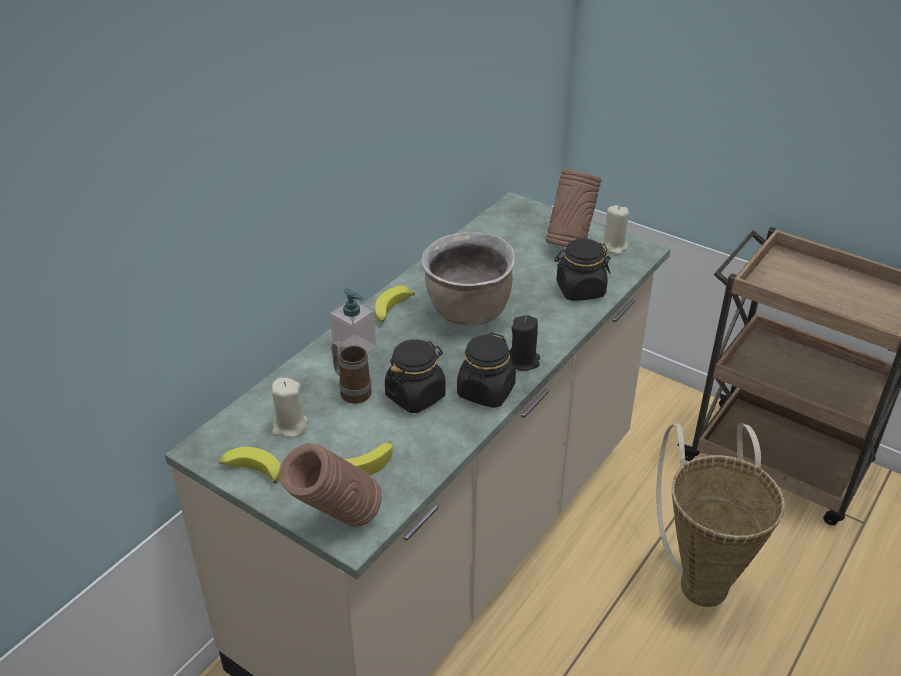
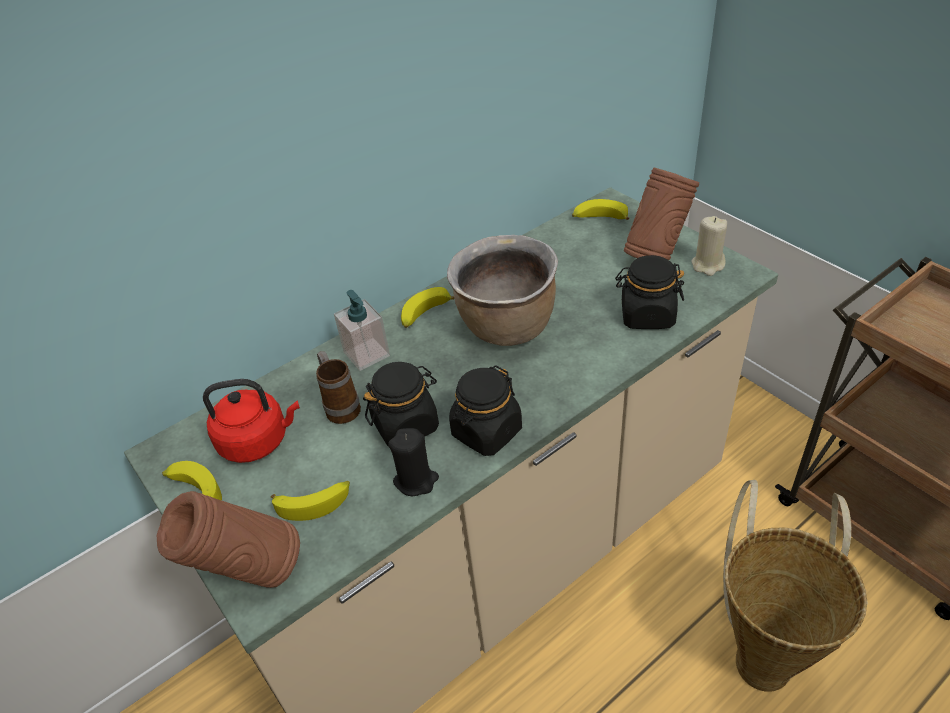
camera: 20 degrees right, 5 degrees up
(290, 427) = (258, 441): beige candle -> red kettle
(511, 219) = (599, 219): none -> banana
(523, 361) = (545, 399): black candle -> black candle (416, 480)

